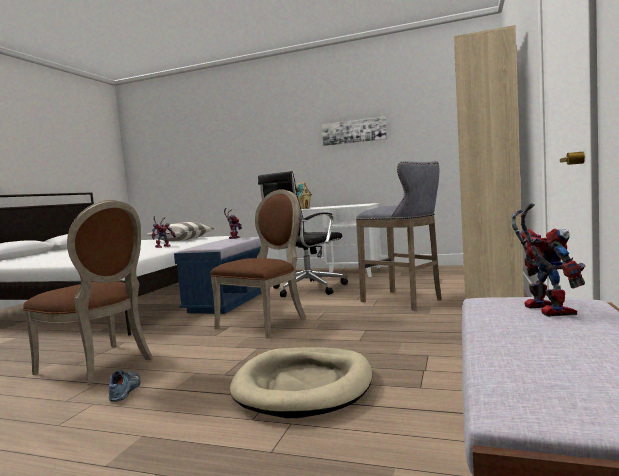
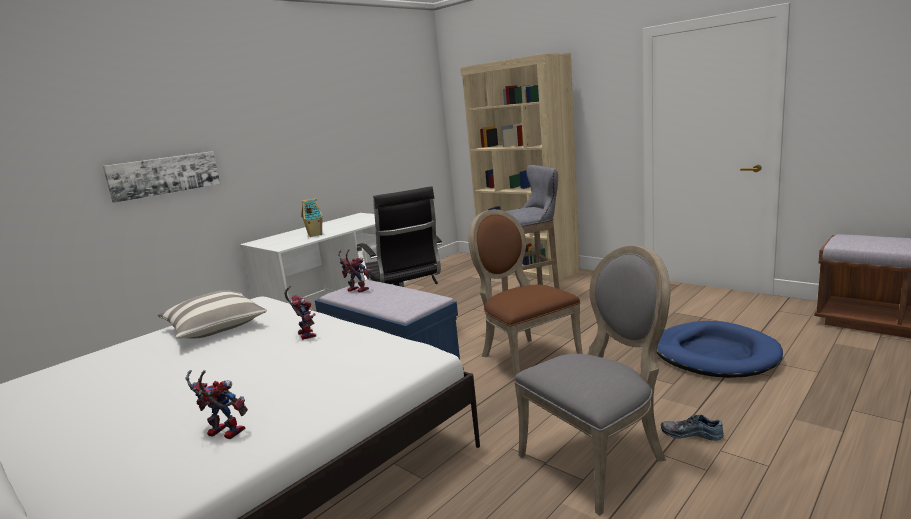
camera: 65 degrees left, 10 degrees up
(101, 365) = (598, 458): brown chair -> grey chair
(304, 386) = (714, 354): beige dog bed -> blue dog bed
(354, 131) = (321, 125): picture -> picture (164, 175)
(542, 309) = (867, 240): toy robot -> toy robot (221, 433)

